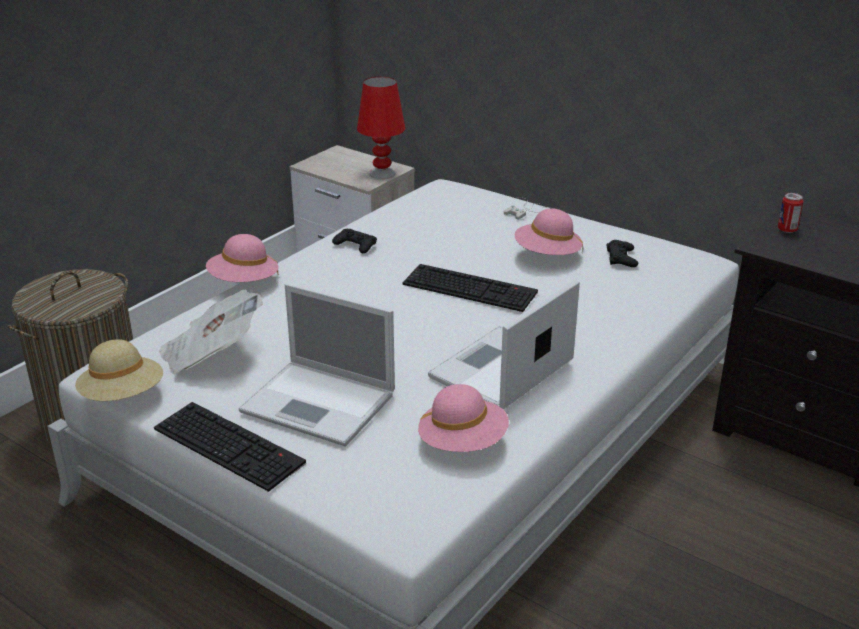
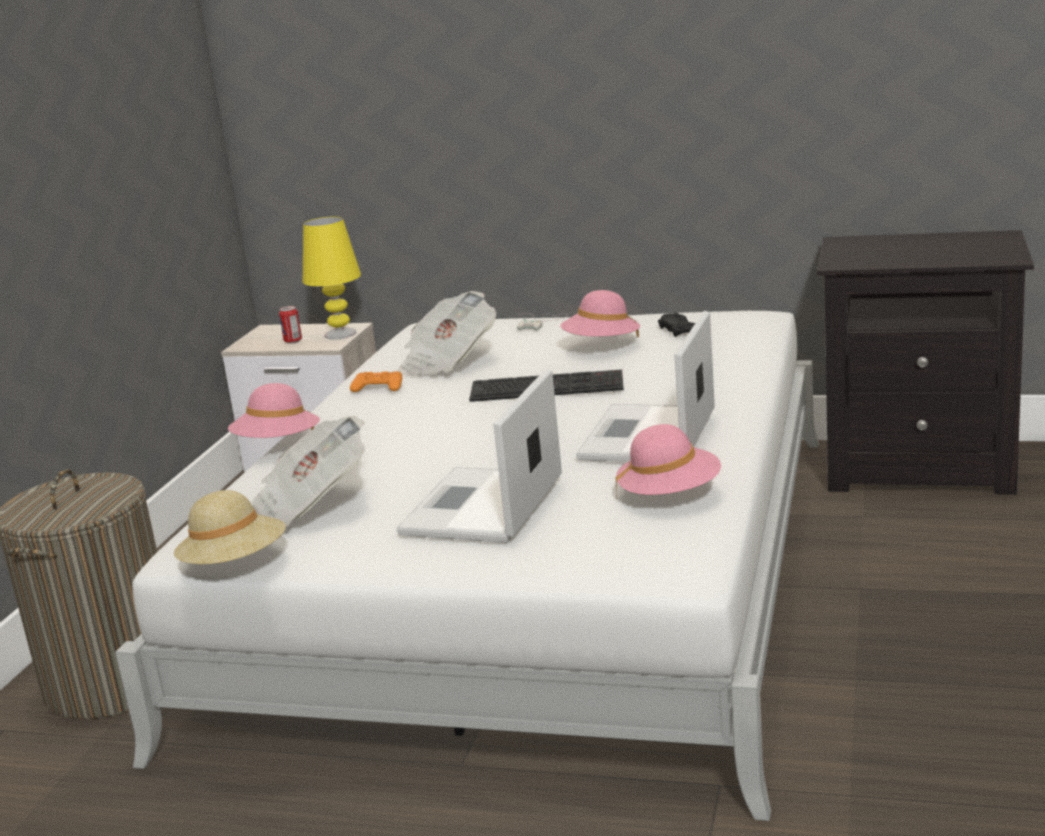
camera: 20 degrees left, 10 degrees down
(231, 445) = (416, 566): keyboard -> none
(321, 403) = (482, 508): laptop -> laptop turned 105 degrees clockwise
(355, 245) = (378, 388): black game controller -> orange game controller
(381, 173) = (340, 334): red table lamp -> yellow table lamp
(424, 233) = (447, 362): none -> newspaper
(787, 230) = (848, 249): can -> can (293, 341)

